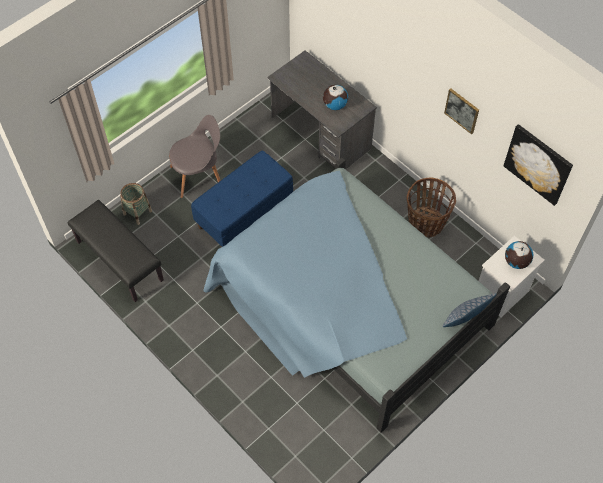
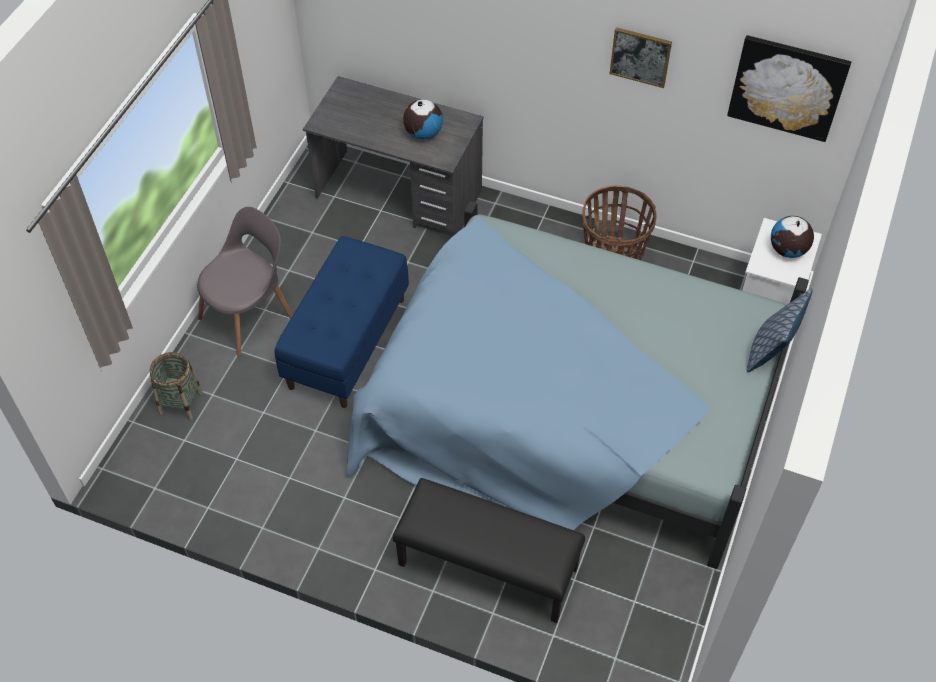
camera: 25 degrees left, 5 degrees down
(119, 261) = (188, 485): black bench -> black bench (487, 567)

